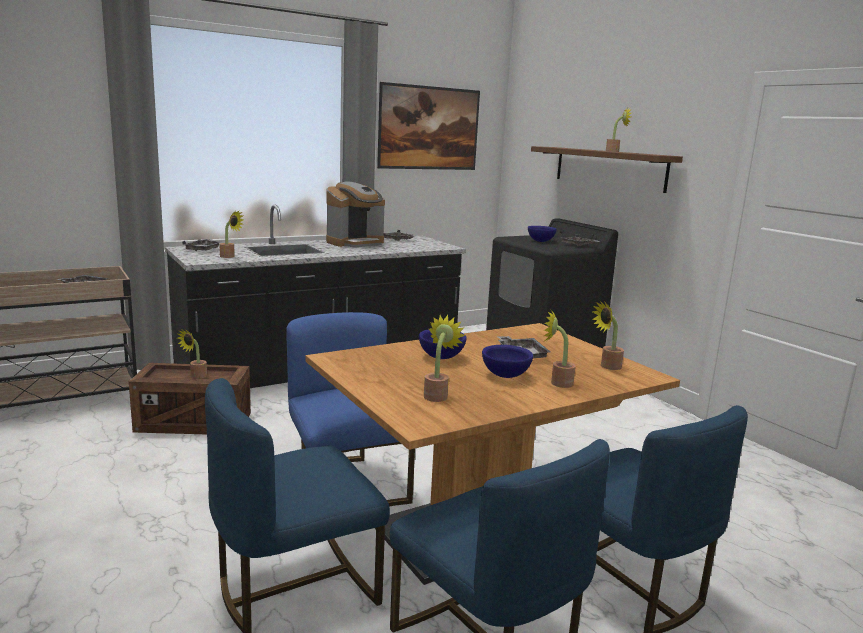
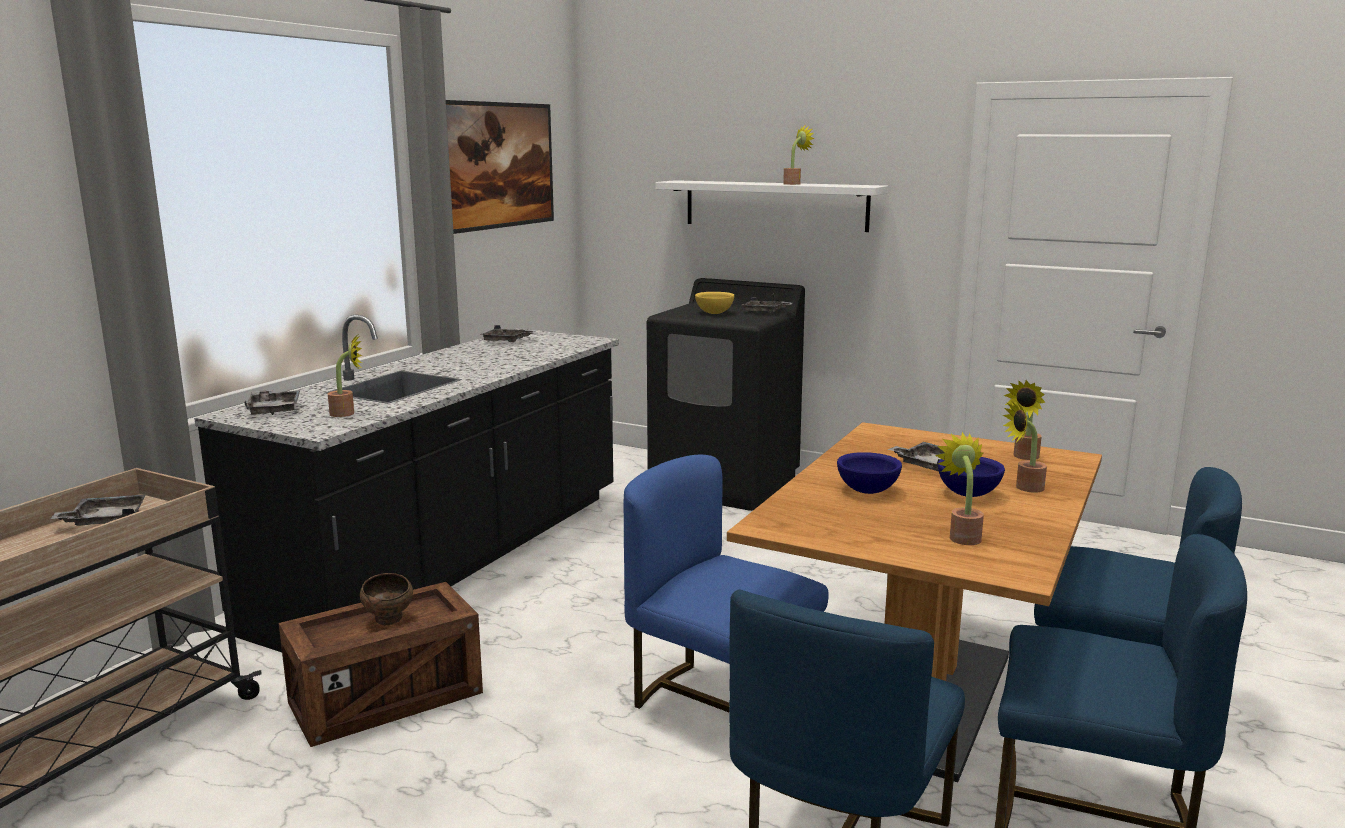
camera: 30 degrees left, 0 degrees up
(196, 376) = (390, 621): potted plant -> brown bowl
(355, 243) = (464, 356): coffee machine -> none
(540, 241) = (714, 313): blue bowl -> yellow bowl
(609, 168) = (775, 205): brown shelf -> white shelf

